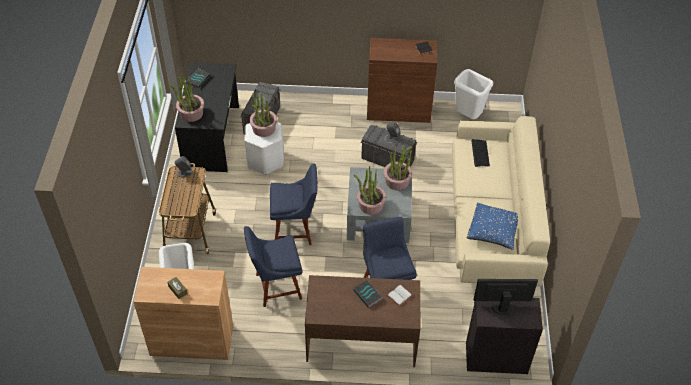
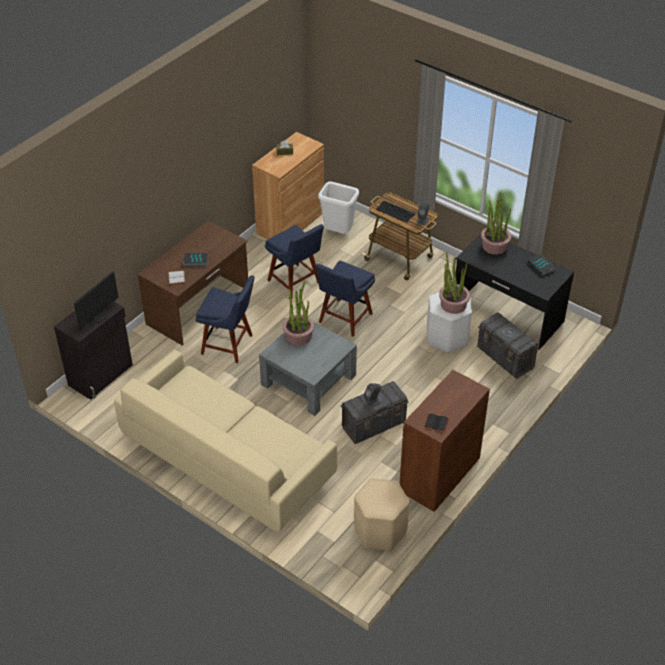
camera: 125 degrees right, 5 degrees down
(275, 287) = (295, 283): blue chair -> blue chair turned 120 degrees clockwise
(397, 181) = (309, 367): potted plant -> none
(468, 117) = (380, 531): white trash can -> beige stool
(480, 153) = (286, 448): keyboard -> keyboard (395, 212)
(493, 231) = (189, 400): blue pillow -> none

